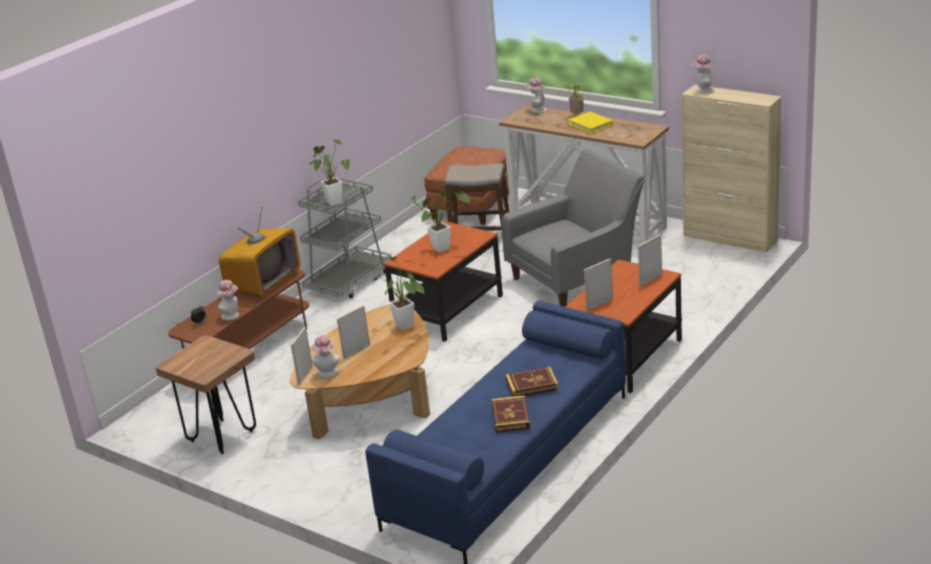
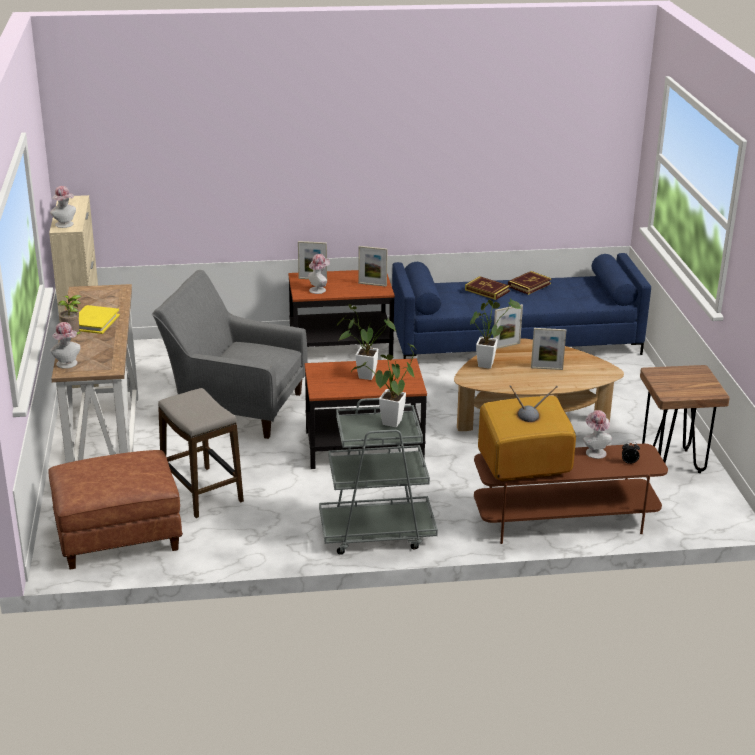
camera: 135 degrees left, 0 degrees up
(305, 376) = (606, 373): picture frame -> picture frame (506, 346)
(327, 373) = (589, 366): hat -> hat (319, 289)

